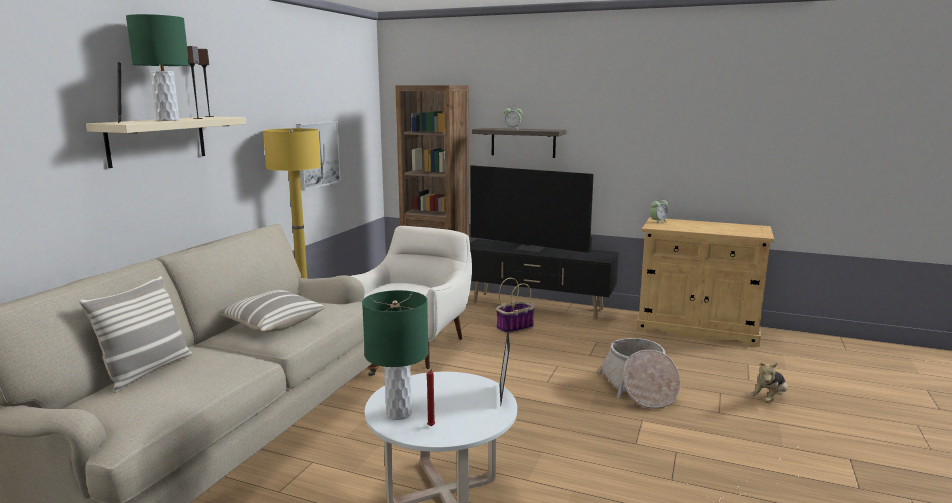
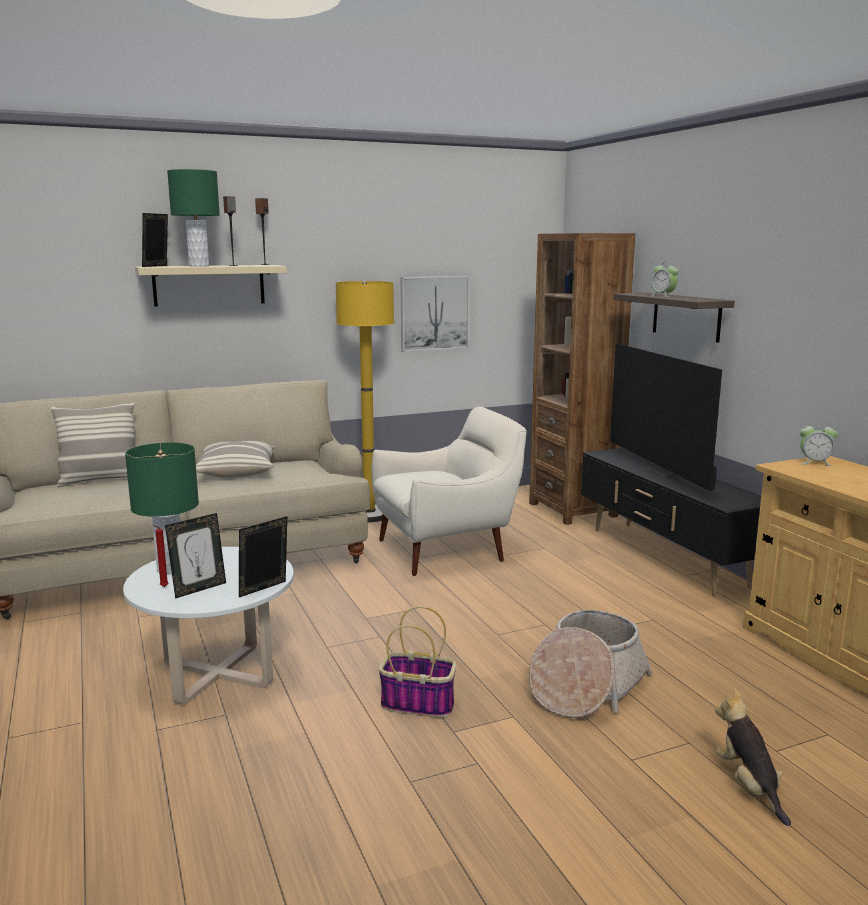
camera: 45 degrees right, 0 degrees up
(459, 415) = (199, 589): none -> picture frame
(515, 327) = (586, 570): basket -> basket (419, 704)
(769, 399) = (749, 786): plush toy -> plush toy turned 75 degrees clockwise

